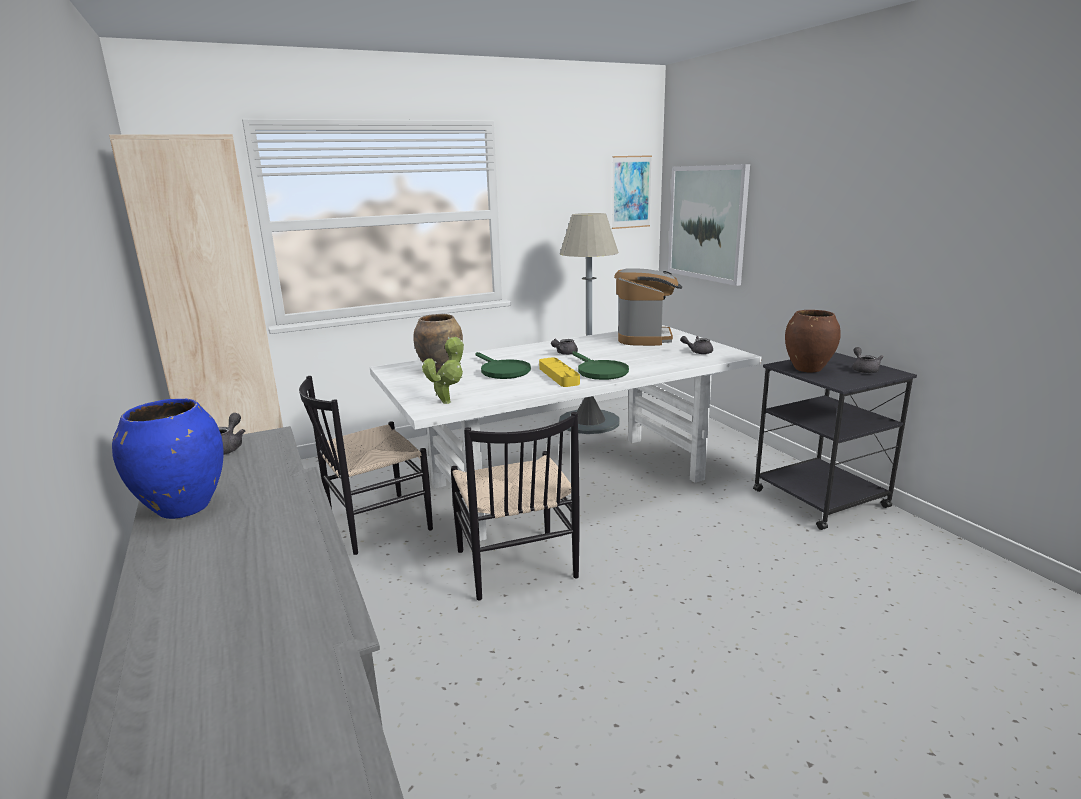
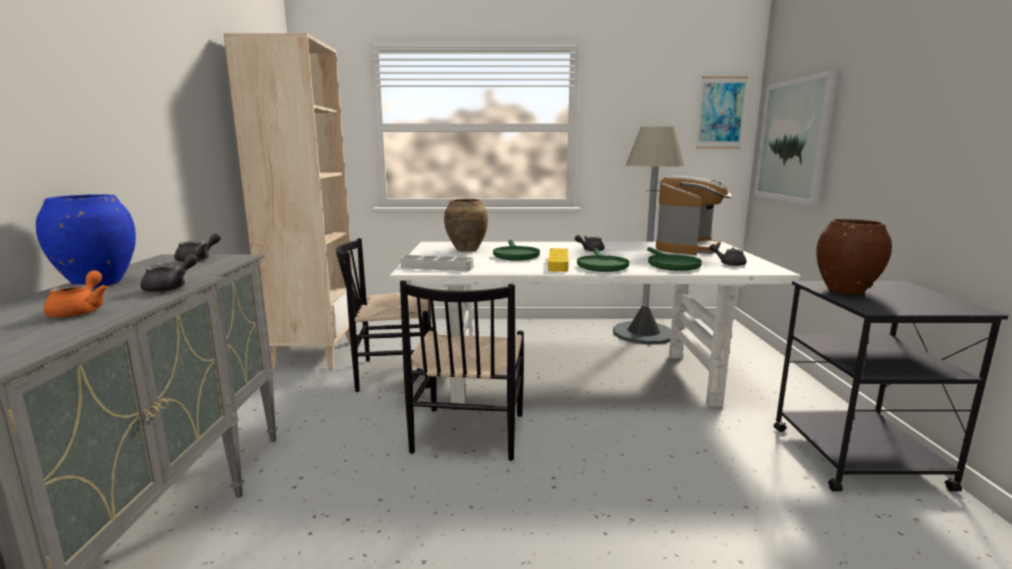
camera: 25 degrees right, 5 degrees down
(262, 545) = (81, 311): none -> orange teapot
(448, 401) = (437, 267): potted plant -> grey tray
(654, 360) = (670, 264): none -> green frying pan
(864, 370) = (927, 301): grey teapot -> grey teapot (171, 287)

